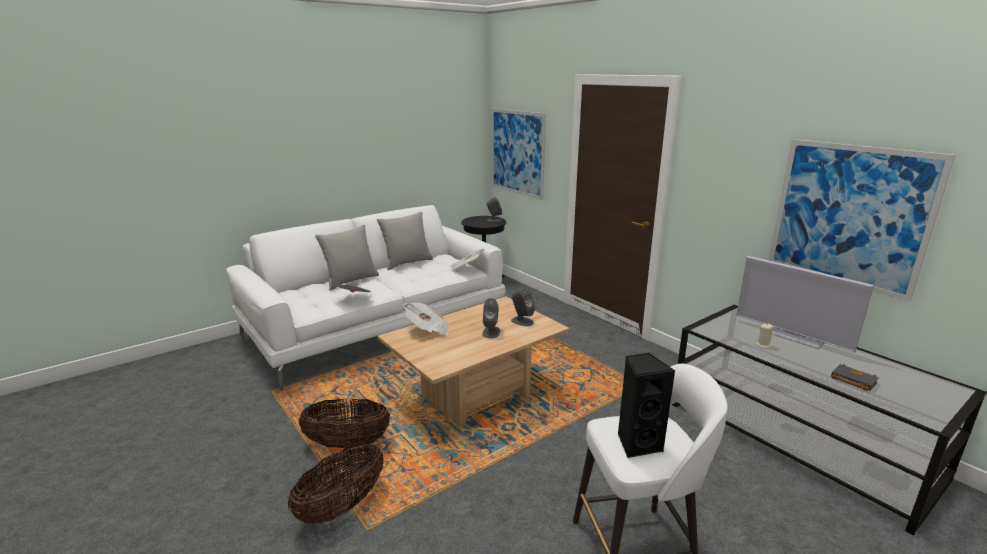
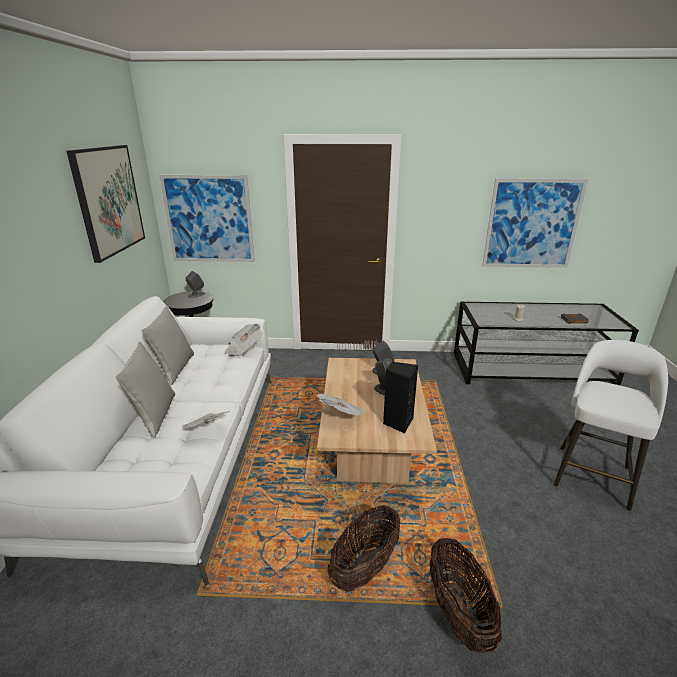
camera: 50 degrees left, 5 degrees up
(421, 123) = (108, 200): none -> picture
(637, 444) = (624, 403): black speaker -> black speaker (397, 422)
(792, 336) = (514, 308): television -> none

